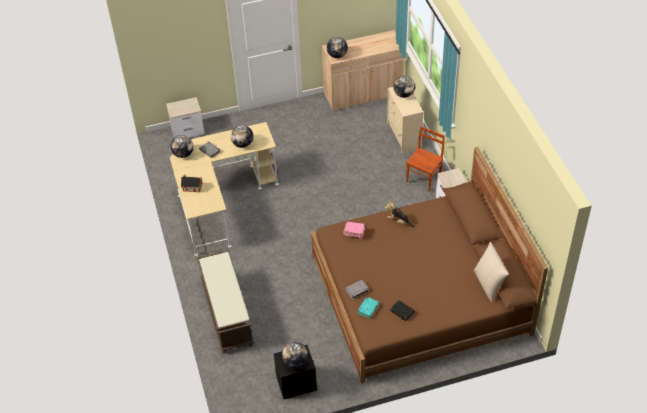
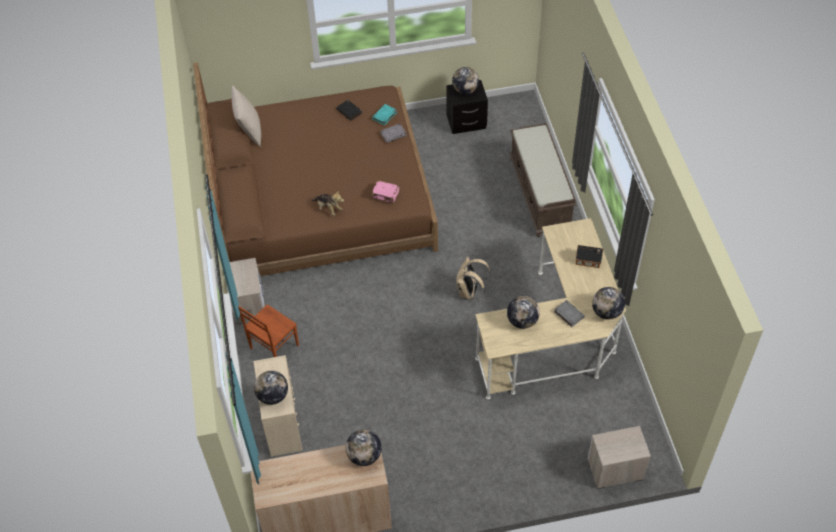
camera: 175 degrees left, 5 degrees up
(284, 227) = (469, 292): none -> beige backpack

